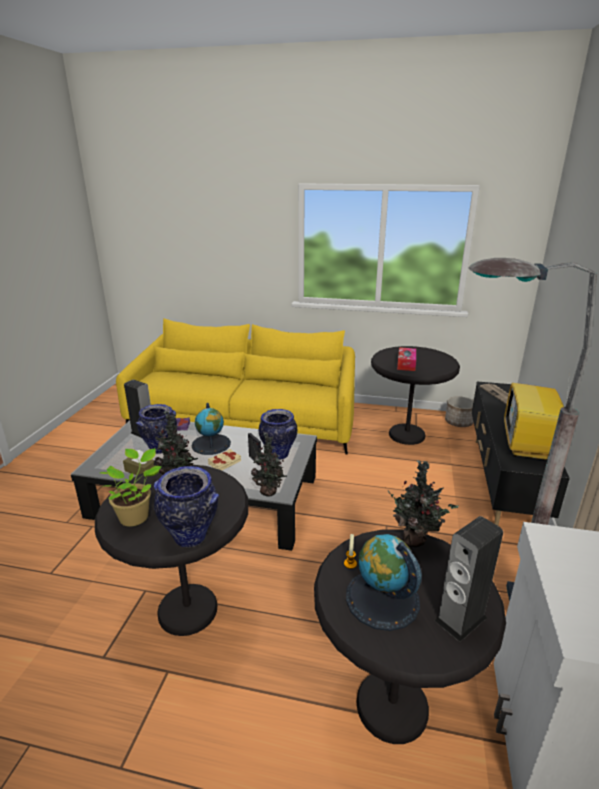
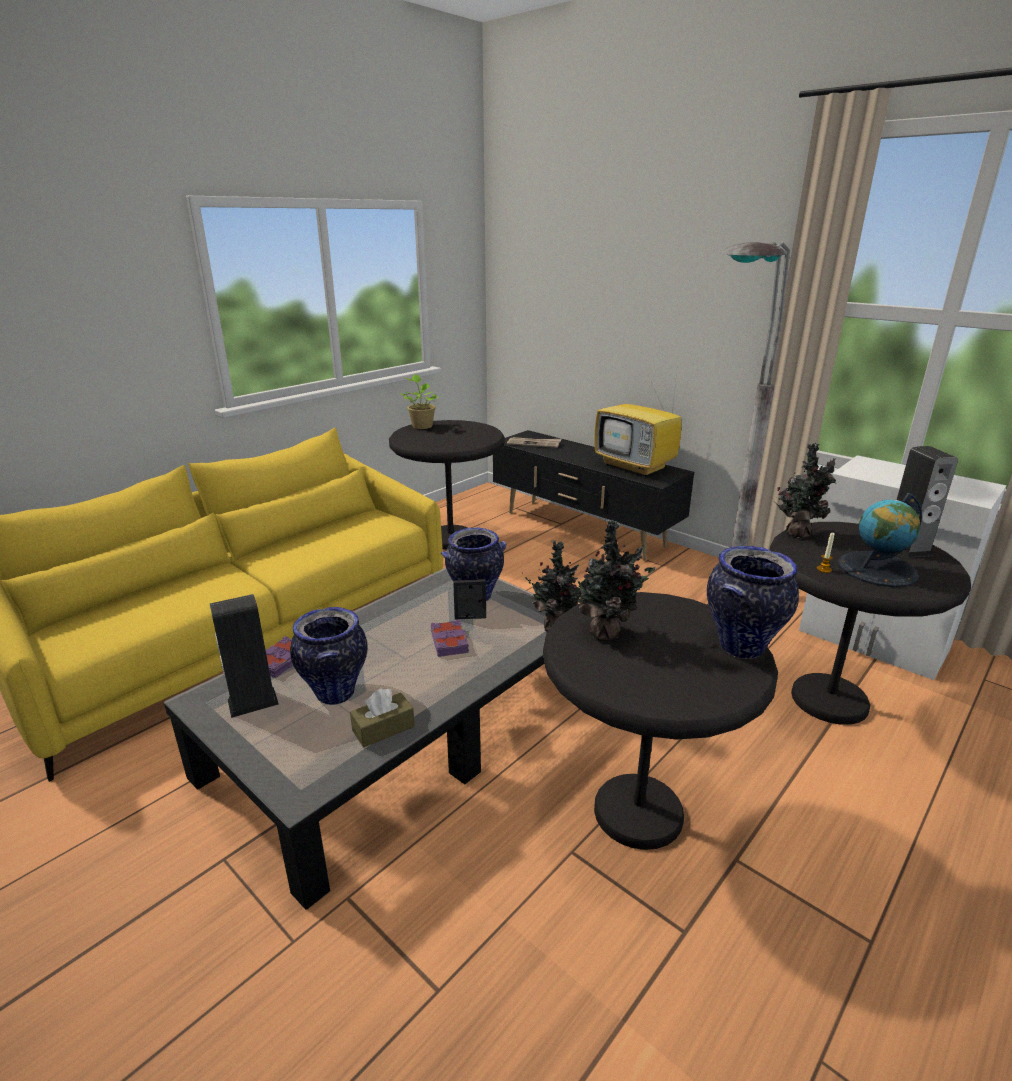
camera: 60 degrees left, 0 degrees up
(136, 516) = (670, 681): potted plant -> potted plant (422, 426)
(211, 444) = (383, 641): globe -> none
(225, 463) = (450, 642): beige book -> purple book
(406, 364) = (450, 440): tissue box -> none
(458, 422) = (464, 505): planter -> none

